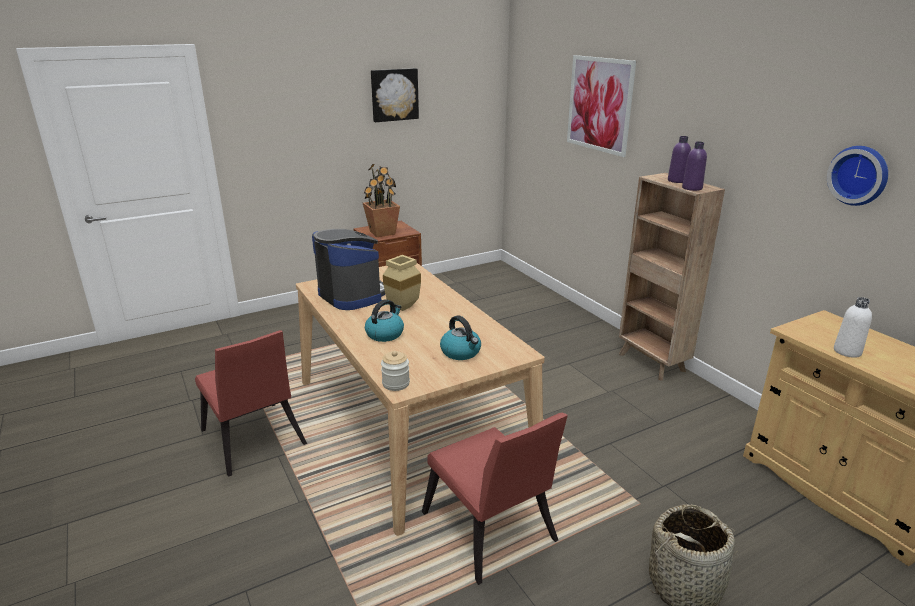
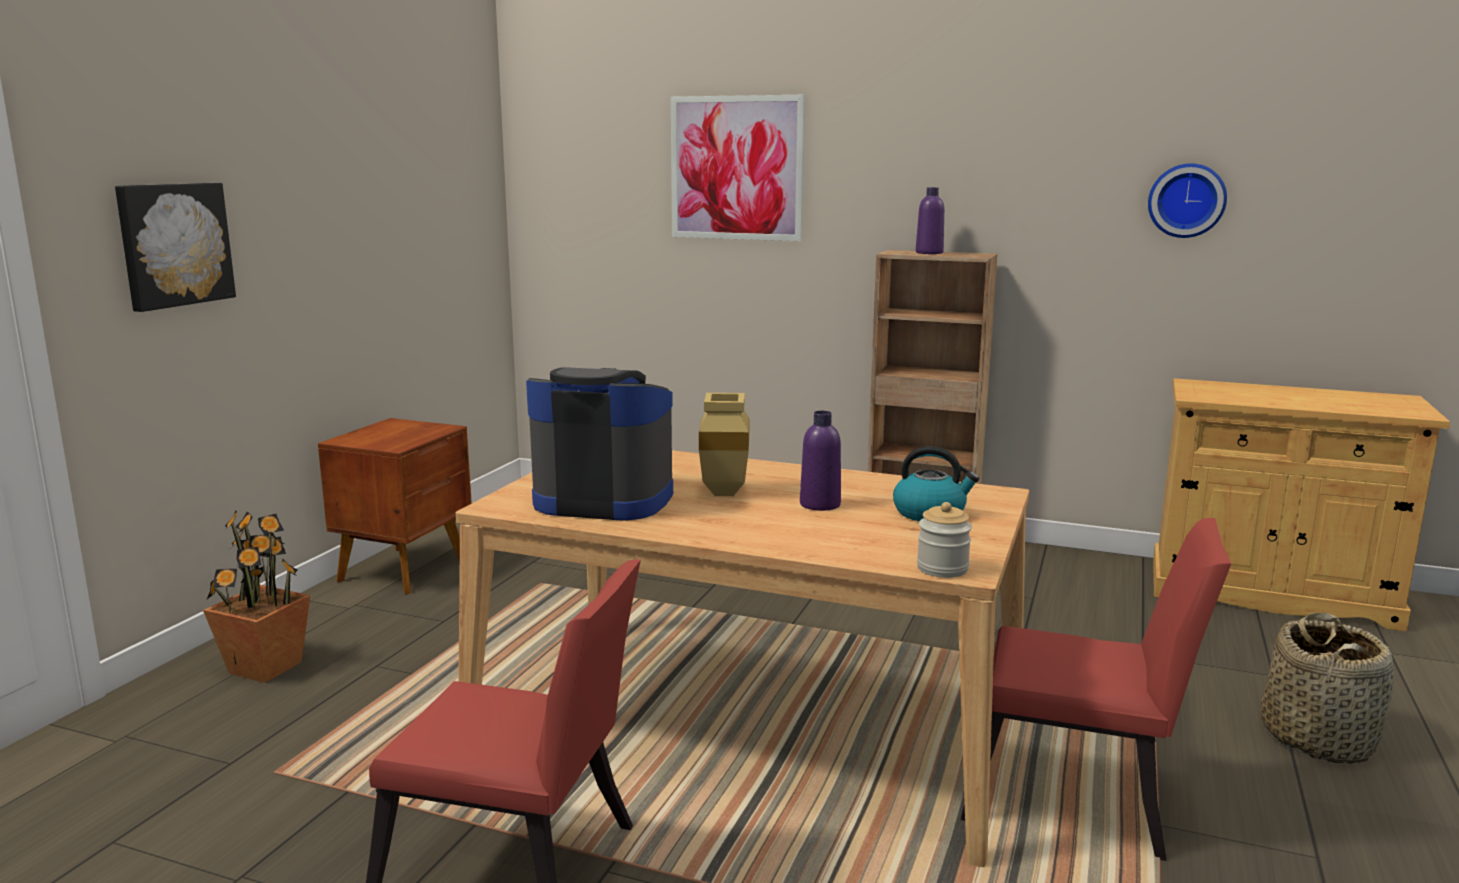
camera: 40 degrees left, 10 degrees down
(383, 232) = (394, 437): potted plant -> potted plant (266, 667)
(385, 334) = (779, 525): kettle -> none
(394, 95) = (360, 168): picture -> picture (174, 244)
(692, 188) = (967, 255): purple bottle -> purple bottle (820, 504)
(847, 351) = (1270, 401): white bottle -> none

